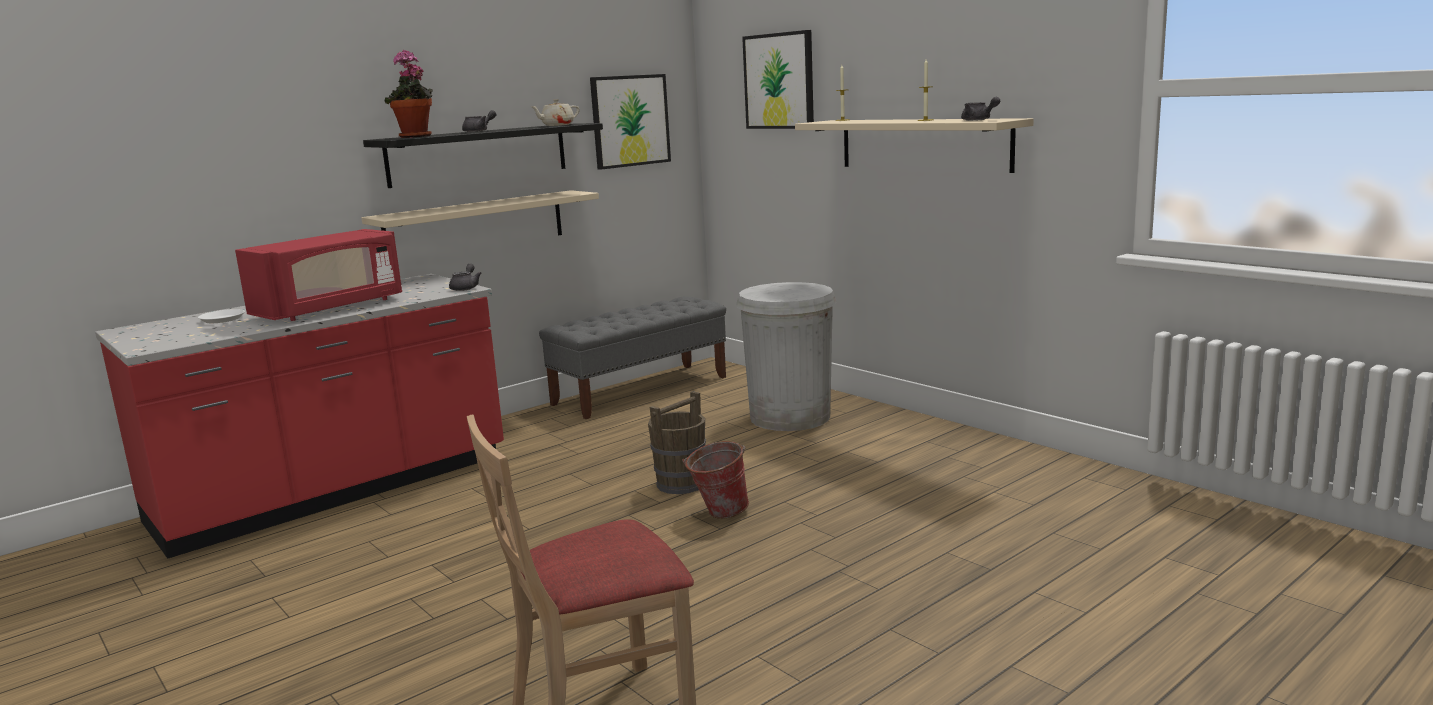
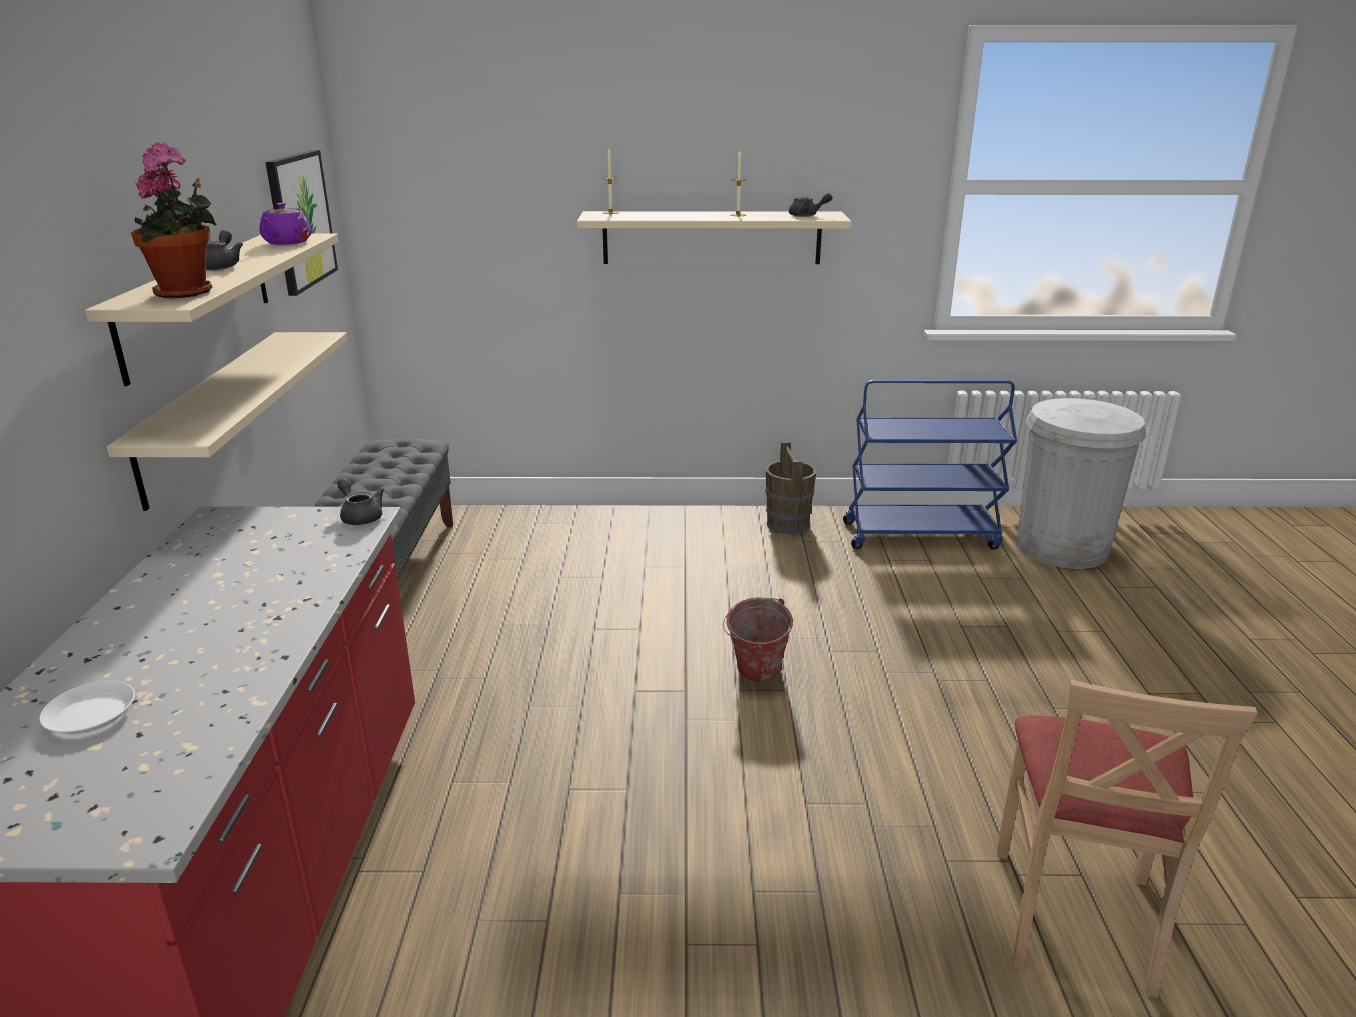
camera: 50 degrees left, 10 degrees up
(331, 308) = (252, 618): red microwave -> none
(478, 154) = (197, 301): black shelf -> beige shelf
(557, 125) = (286, 242): beige teapot -> purple teapot
(681, 484) = (663, 662): brown bucket -> brown bucket (787, 524)
(779, 81) = (494, 162): picture -> none
(789, 417) = (609, 549): white trash can -> white trash can (1061, 547)
(1071, 487) = (921, 535): none -> blue cart

